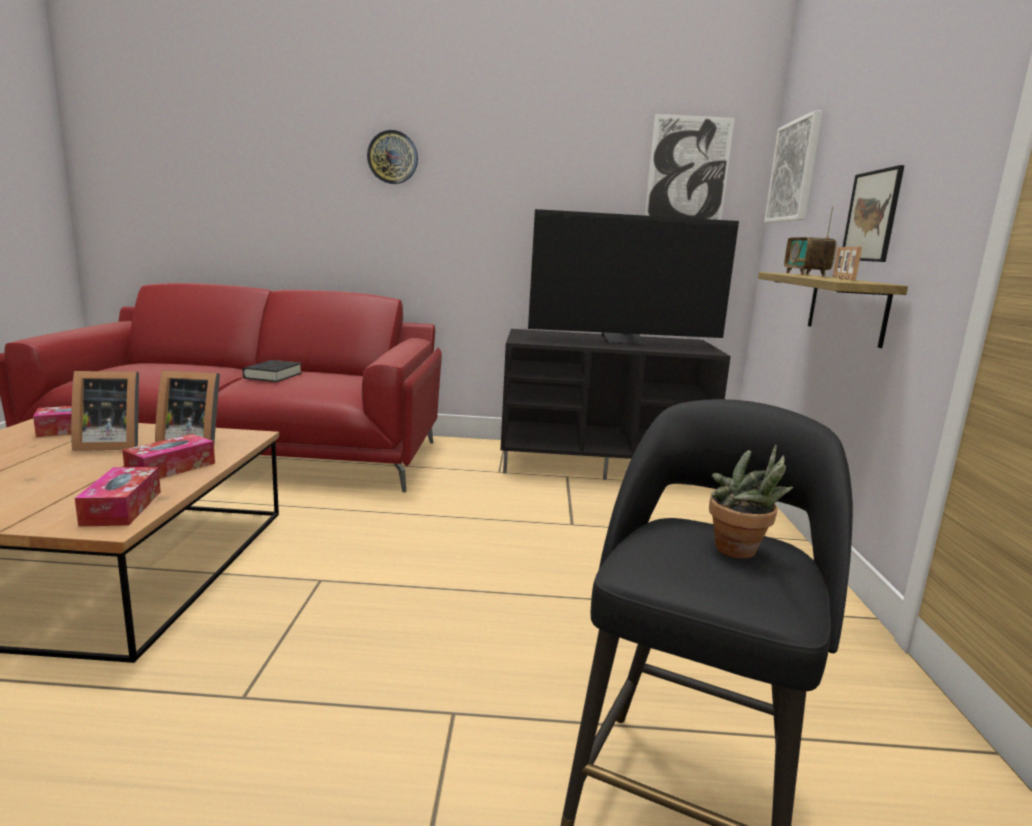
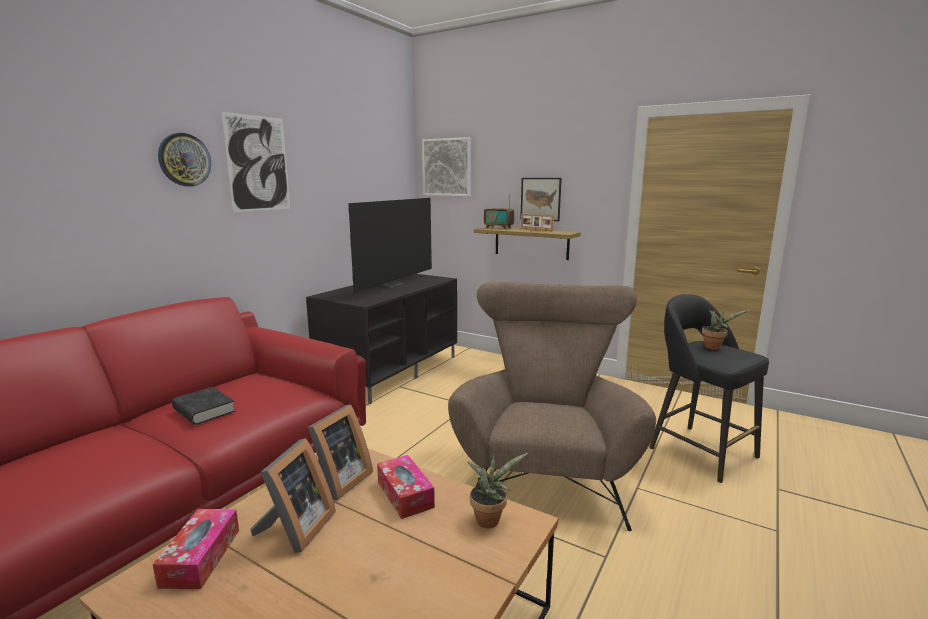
camera: 60 degrees left, 0 degrees up
(122, 508) = (490, 519): tissue box -> potted plant
(443, 612) = (545, 470): none -> brown armchair
(688, 171) = (381, 165): picture -> picture (258, 163)

